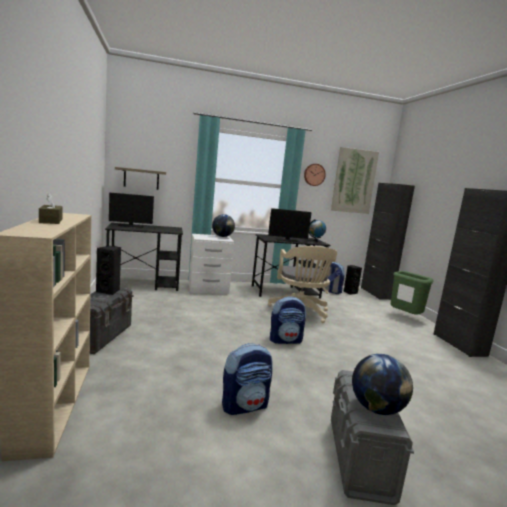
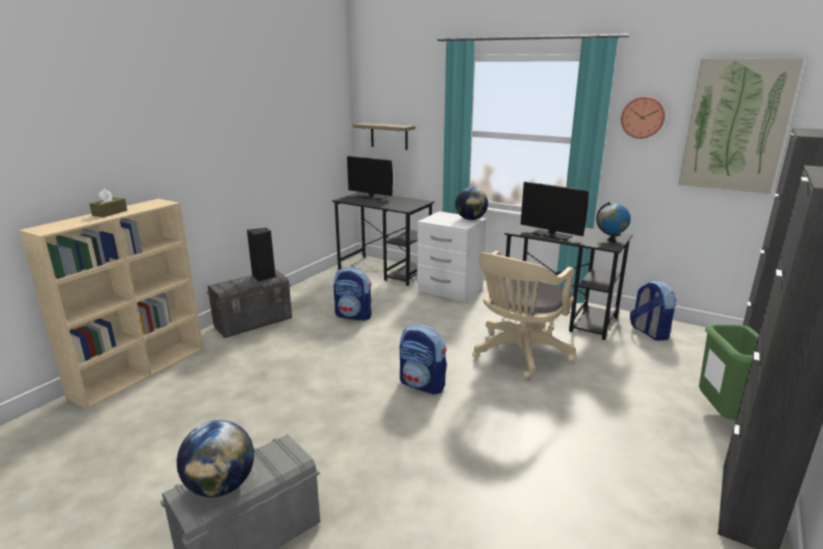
camera: 45 degrees right, 10 degrees up
(245, 406) = (250, 435): backpack -> backpack (354, 315)
(350, 292) = (691, 343): black speaker -> none

